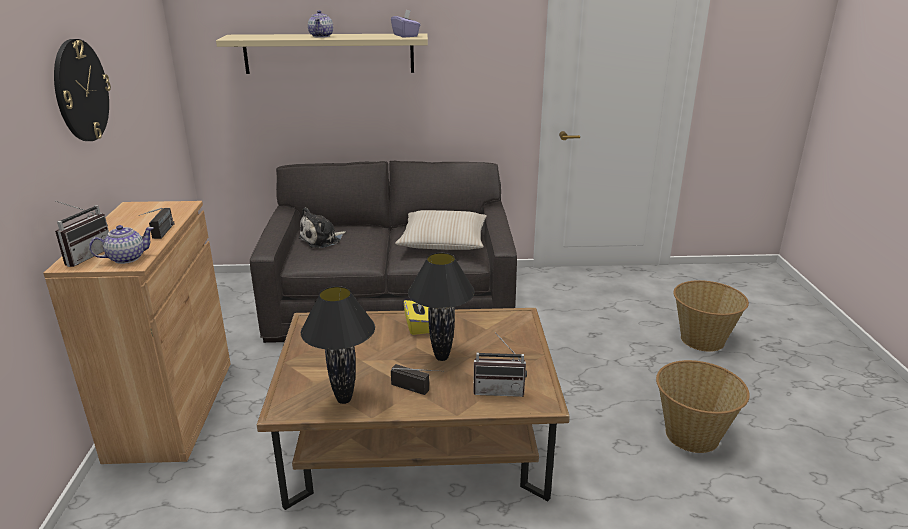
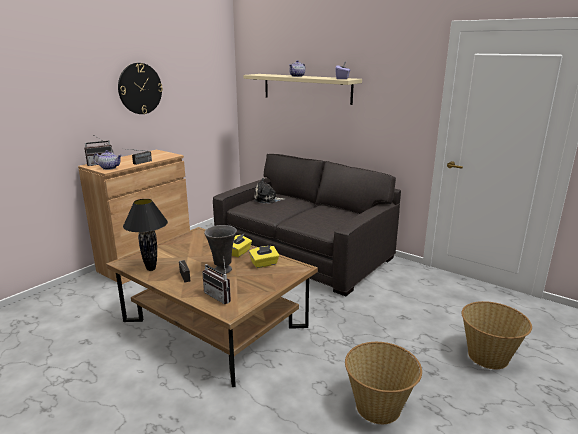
camera: 40 degrees right, 5 degrees down
(442, 358) = (222, 270): black table lamp -> grey vase
(443, 241) = (328, 218): beige pillow -> none
(474, 328) = (264, 264): none -> yellow tissue box

